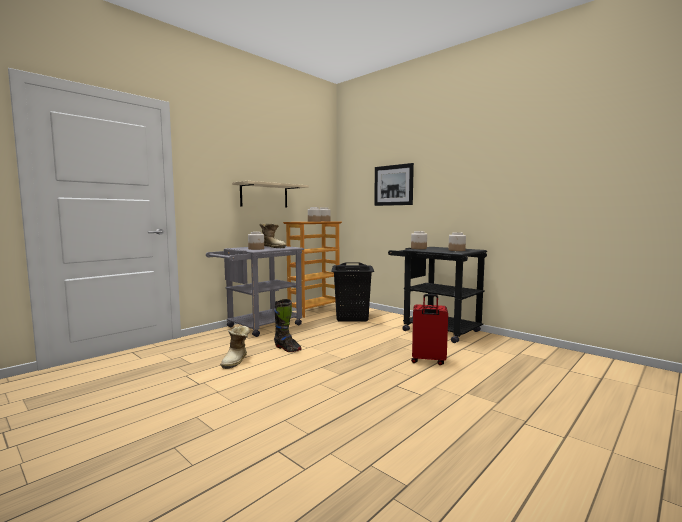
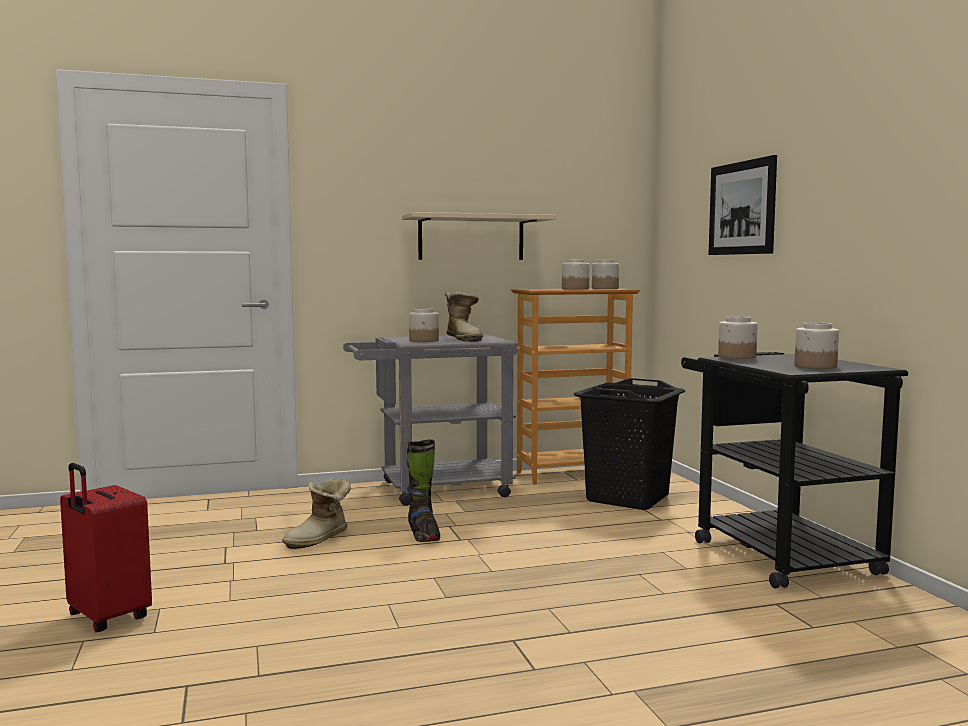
camera: 30 degrees right, 0 degrees up
(428, 361) = (652, 611): red suitcase -> red suitcase (106, 618)

